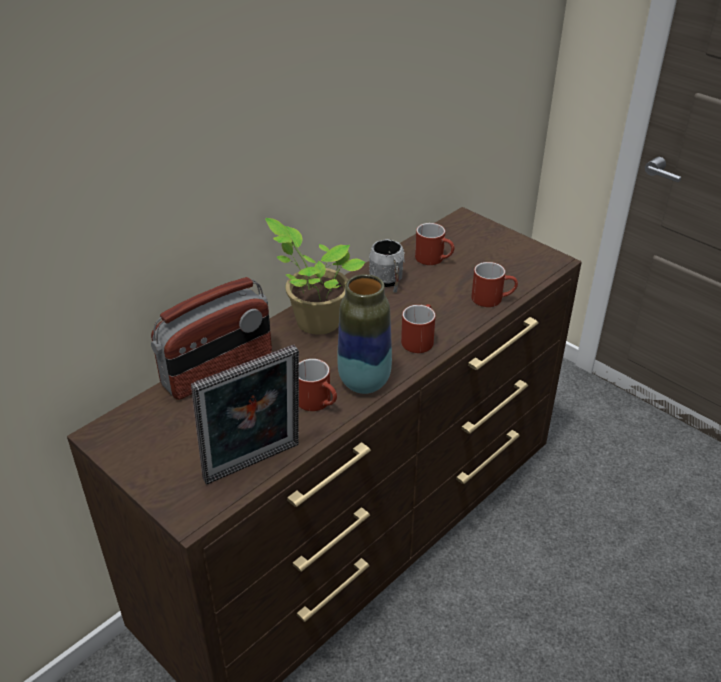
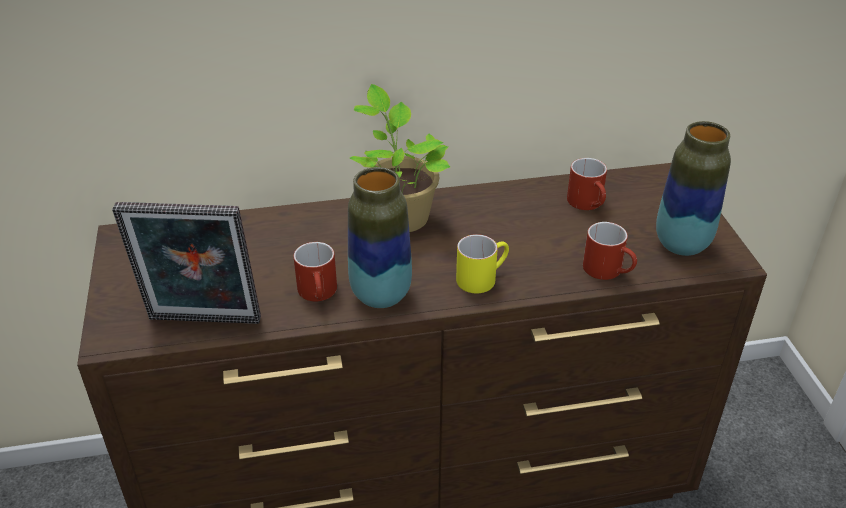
camera: 35 degrees right, 0 degrees up
(218, 371) = (266, 225): radio -> none
(388, 282) = (512, 208): grey mug -> none
(418, 339) = (481, 277): red mug -> yellow mug
(517, 263) = (681, 244): none -> vase

